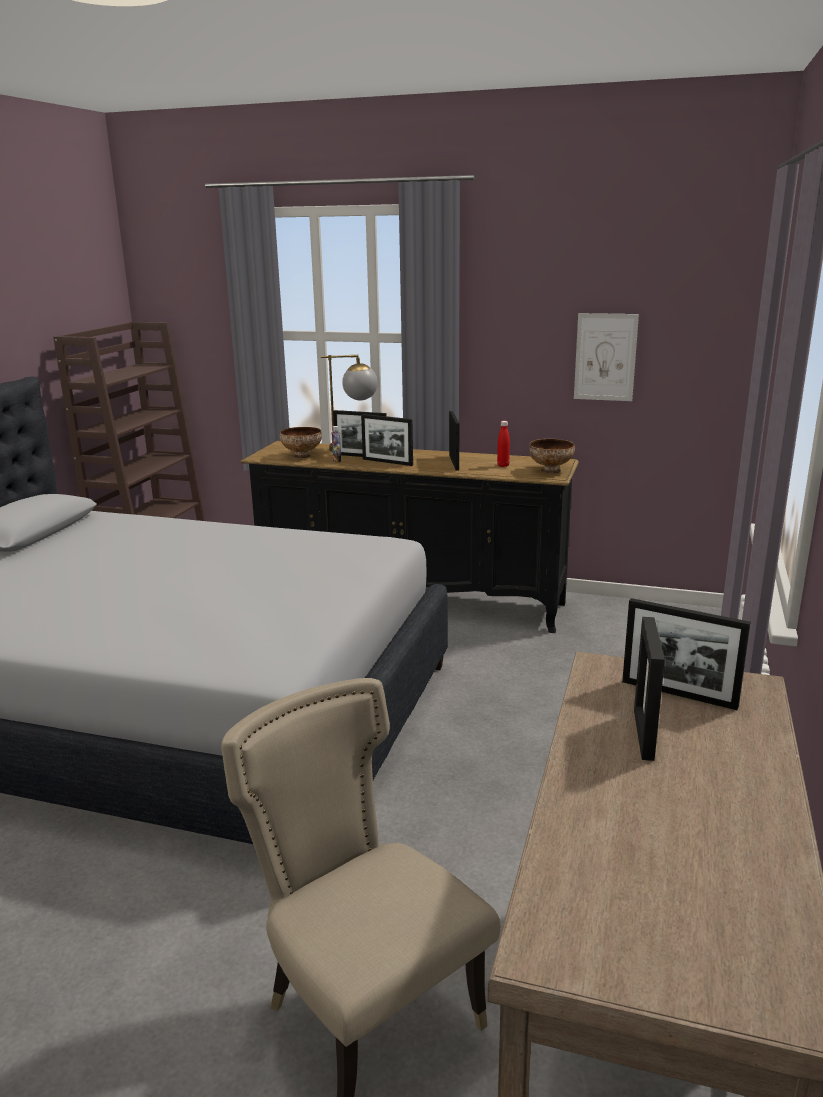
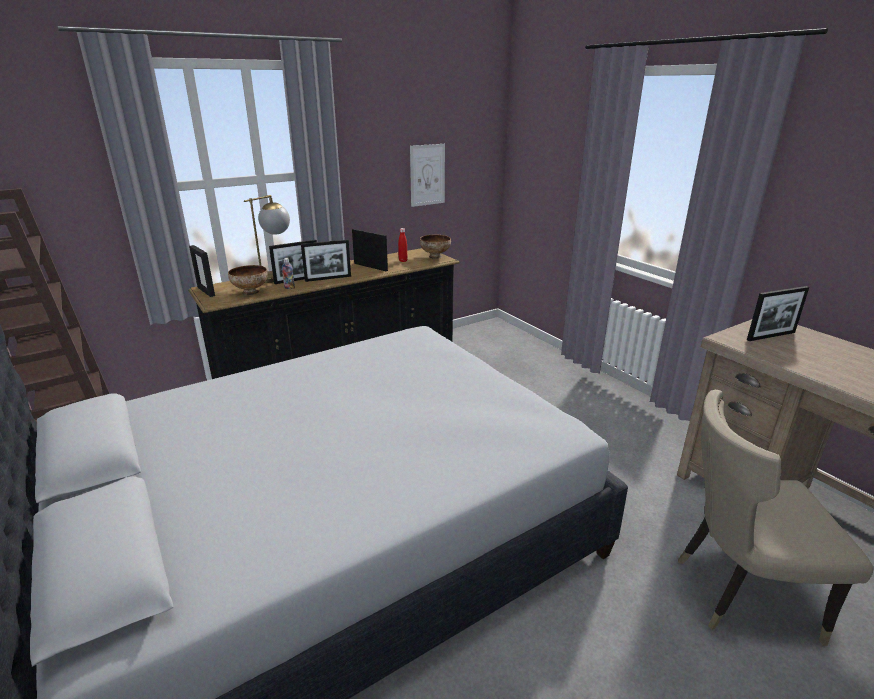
camera: 50 degrees left, 5 degrees up
(645, 734) = (809, 356): picture frame -> picture frame (207, 291)

